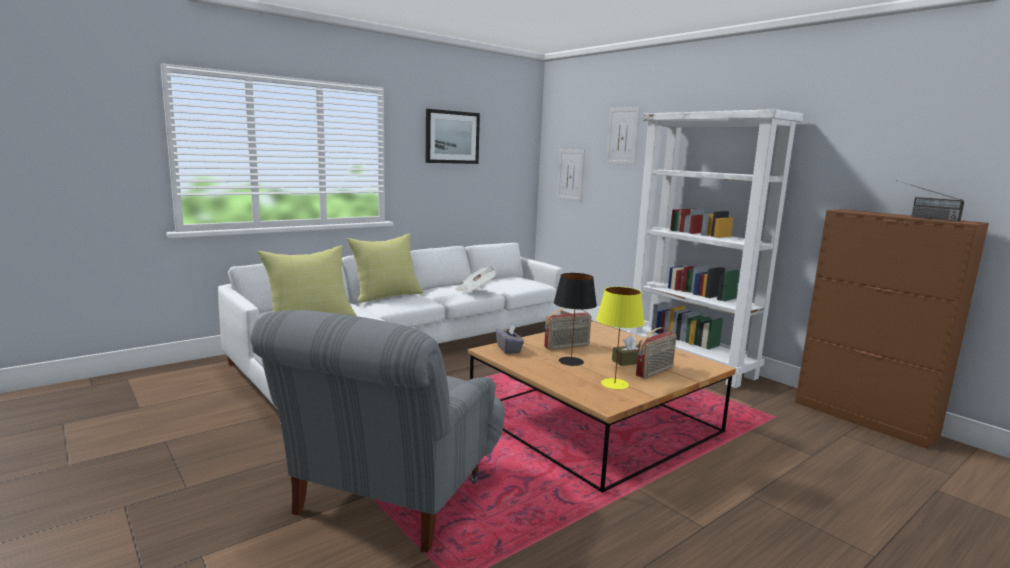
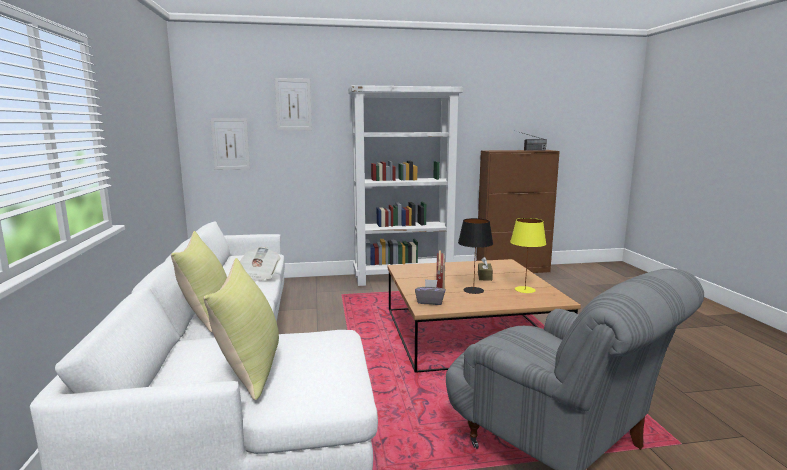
camera: 60 degrees left, 0 degrees up
(452, 137) = (135, 106): picture -> none
(655, 371) = (508, 275): radio -> none

